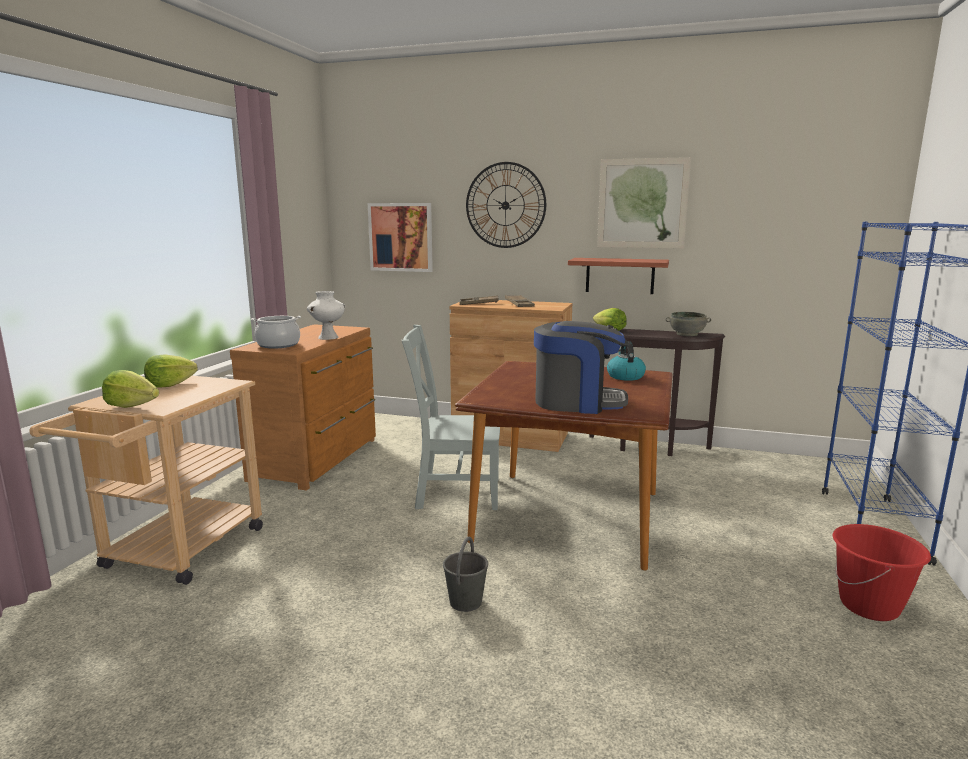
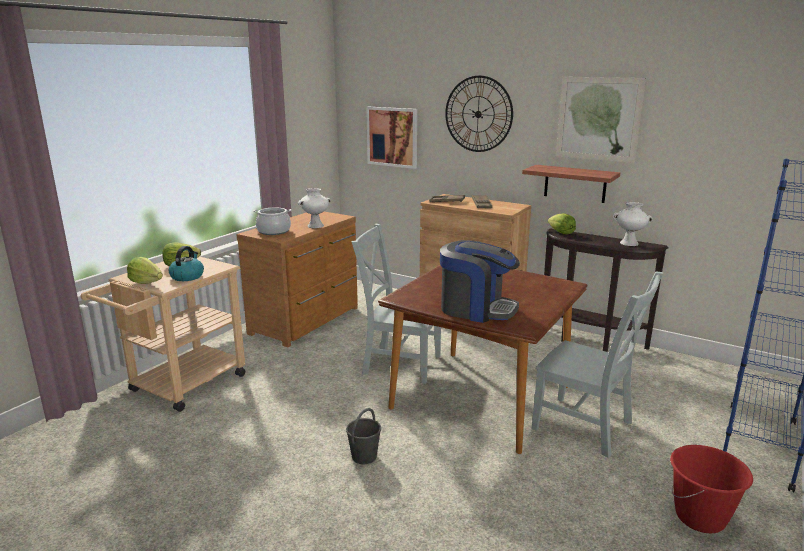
camera: 15 degrees right, 5 degrees up
(625, 376) = (539, 285): kettle -> kettle (187, 276)
(687, 334) = (629, 243): grey bowl -> white vase
(698, 532) = (586, 427): none -> grey chair

